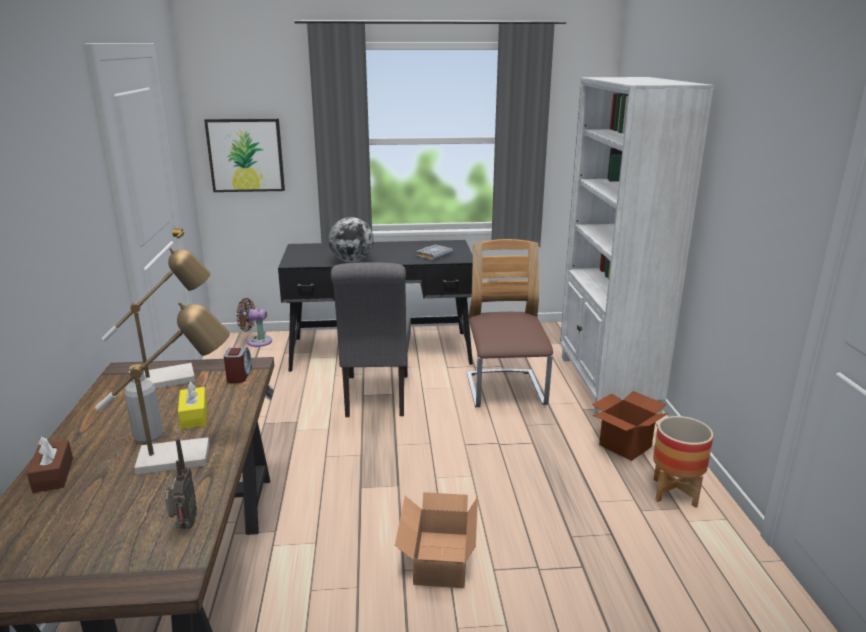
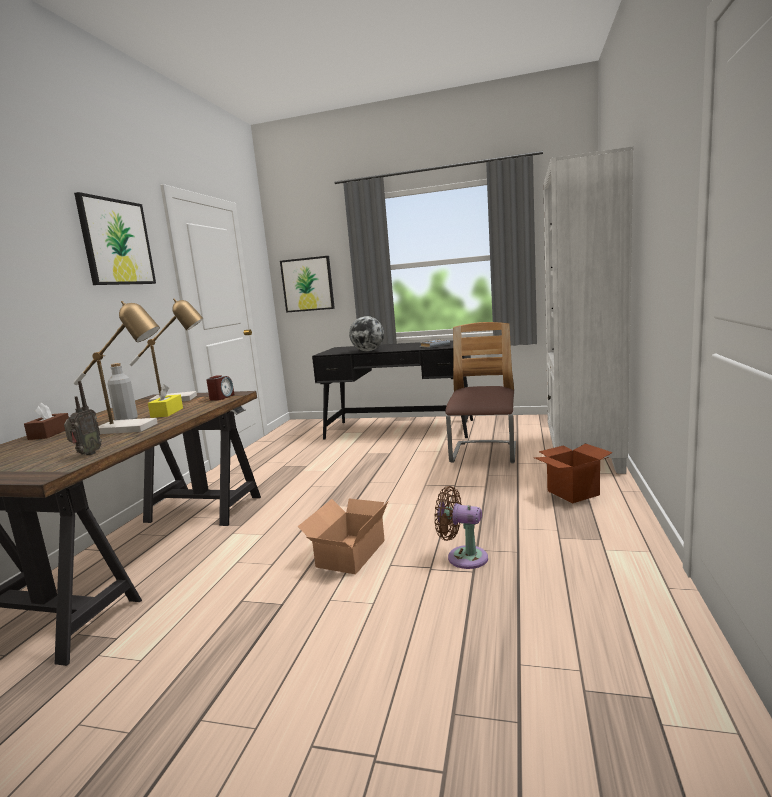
camera: 20 degrees right, 10 degrees down
(57, 155) = (116, 242): none -> picture
(256, 341) = (313, 423): brown fan -> brown fan (463, 557)
(376, 398) = (374, 455): grey chair -> none
(675, 492) = (604, 528): planter -> none

